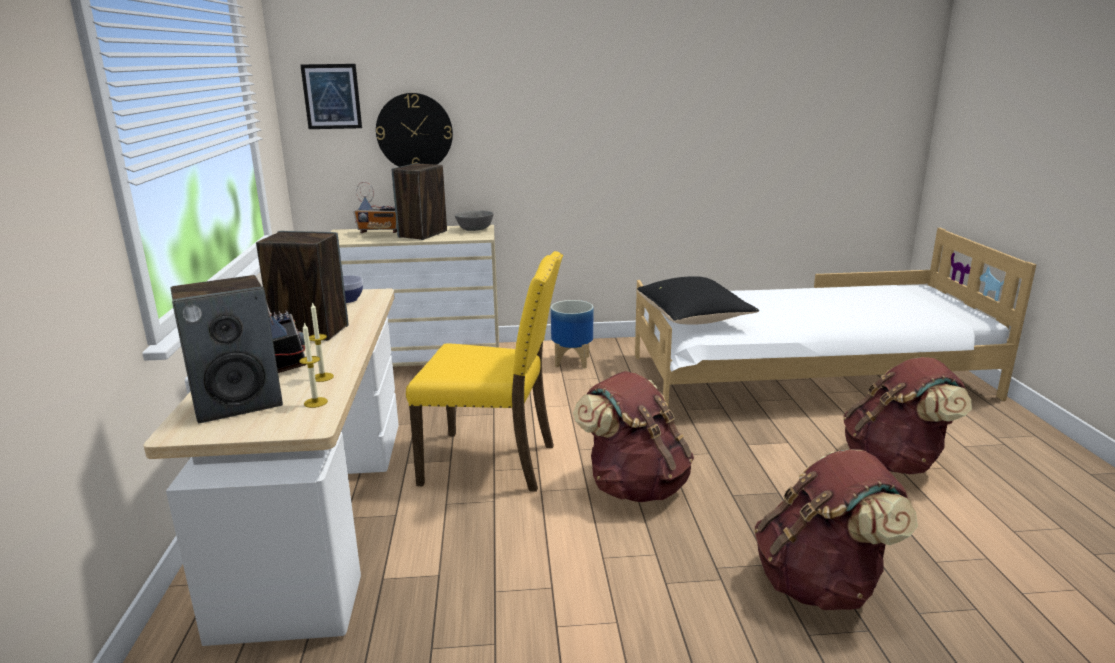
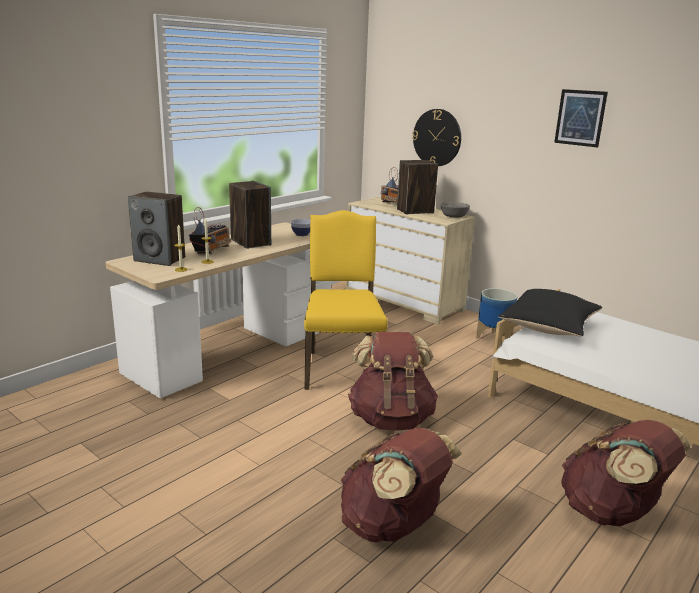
camera: 45 degrees right, 0 degrees up
(332, 96) = (393, 106): picture -> picture (580, 118)
(492, 463) = (341, 368): yellow chair -> yellow chair turned 150 degrees counterclockwise

